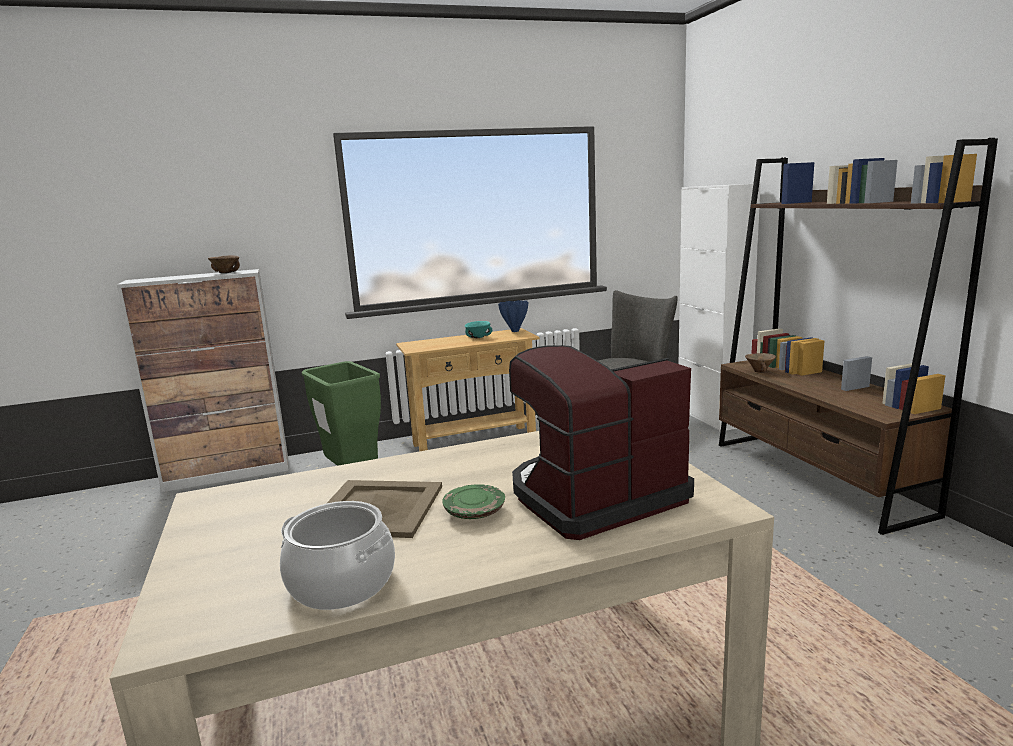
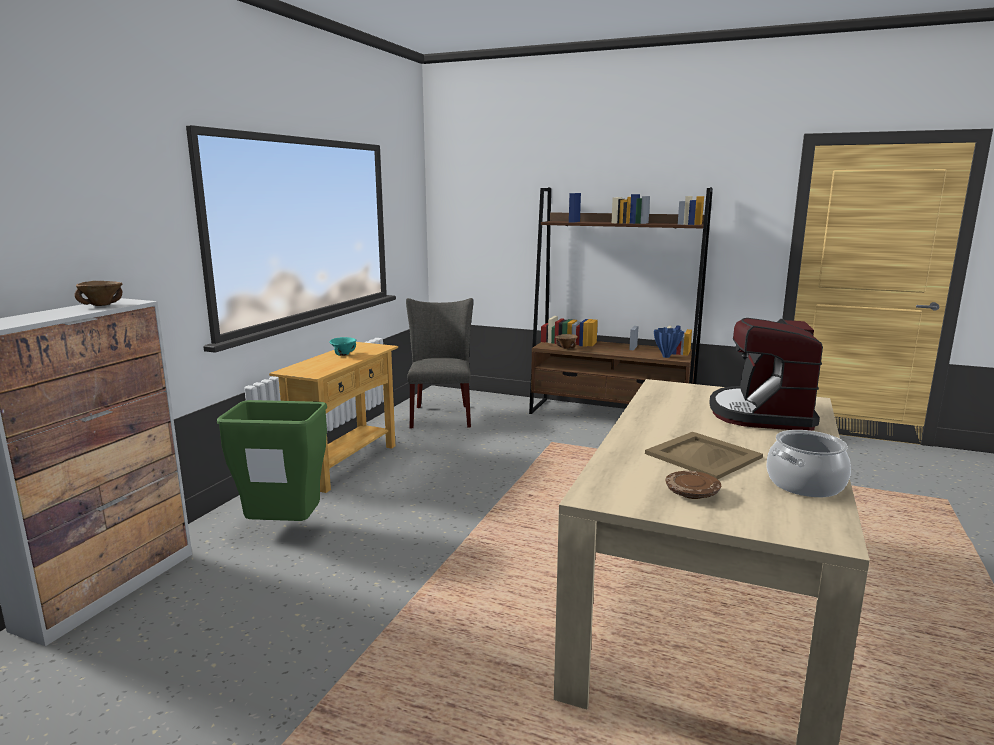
camera: 50 degrees left, 0 degrees up
(249, 533) = (692, 493): none -> brown plate
(475, 512) = (744, 438): green plate -> none
(514, 331) = (360, 345): blue vase -> blue vase (666, 357)
(711, 417) = (489, 397): white cabinet -> none

